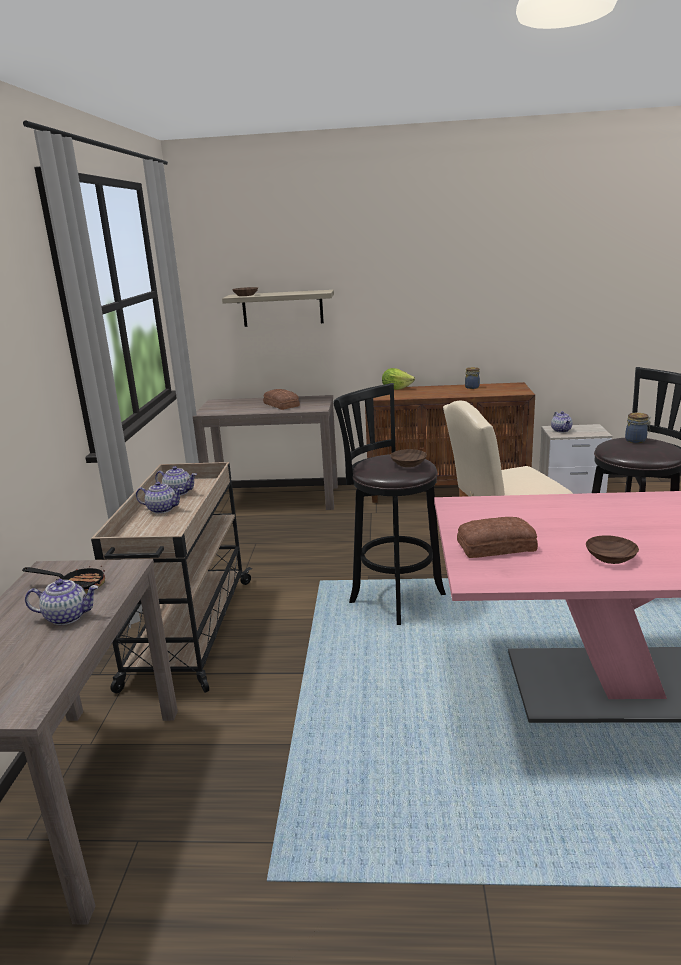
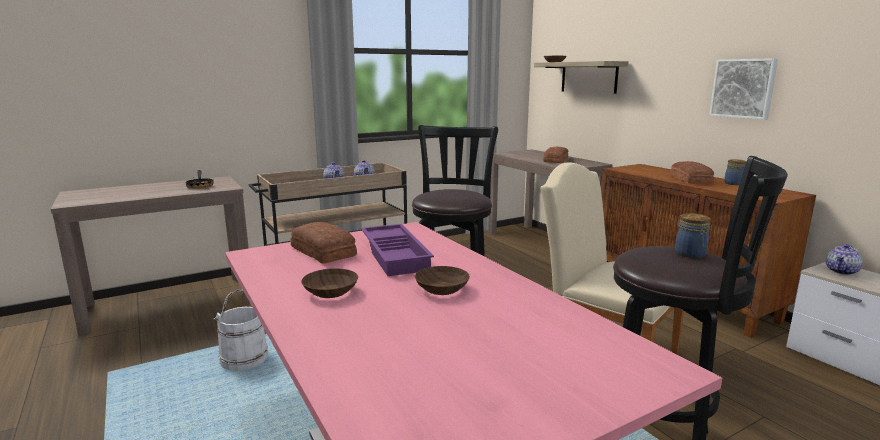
camera: 55 degrees right, 5 degrees down
(67, 616) = (164, 191): teapot -> none
(342, 743) = (244, 358): none -> white bucket
(396, 388) = (660, 169): lettuce -> none
(408, 464) = (452, 196): brown bowl -> brown bowl (440, 289)
(444, 391) = (691, 179): none -> bread
(456, 308) = (743, 88): none -> picture
(532, 520) = (396, 255): none -> purple tray

